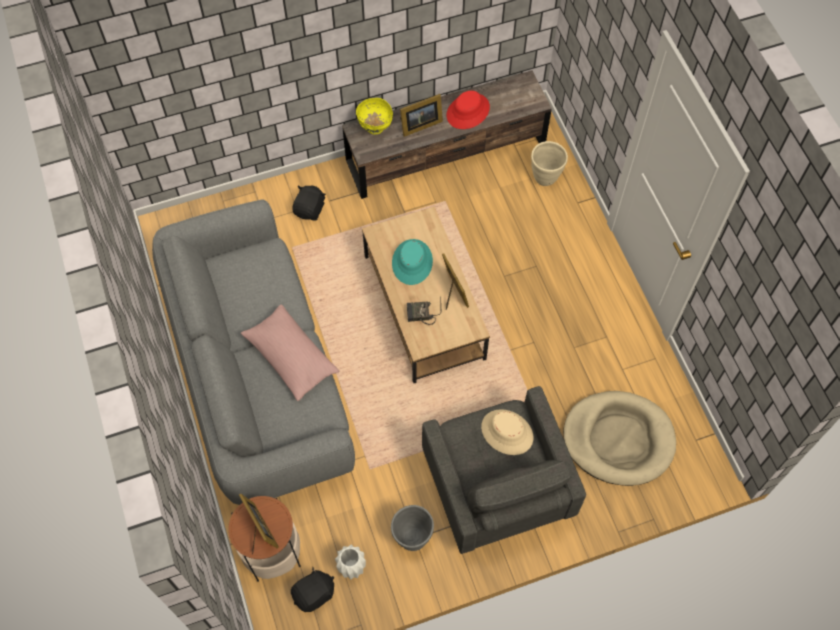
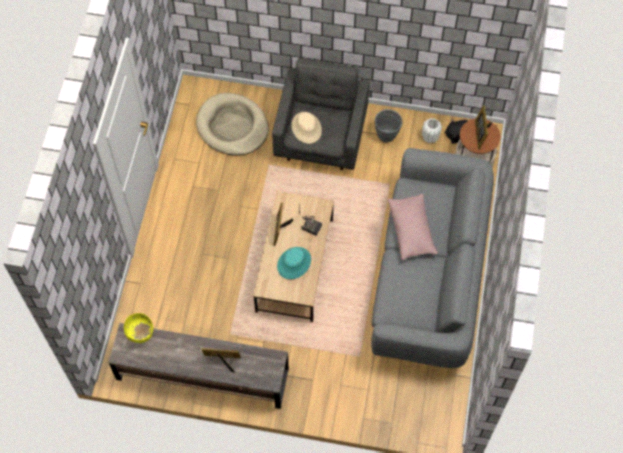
camera: 150 degrees left, 0 degrees up
(310, 209) = (330, 380): black plush toy -> none
(375, 128) = (256, 376): yellow bowl -> yellow bowl (141, 335)
(468, 112) = (180, 352): red hat -> none
(545, 177) = (147, 314): beige planter -> none

